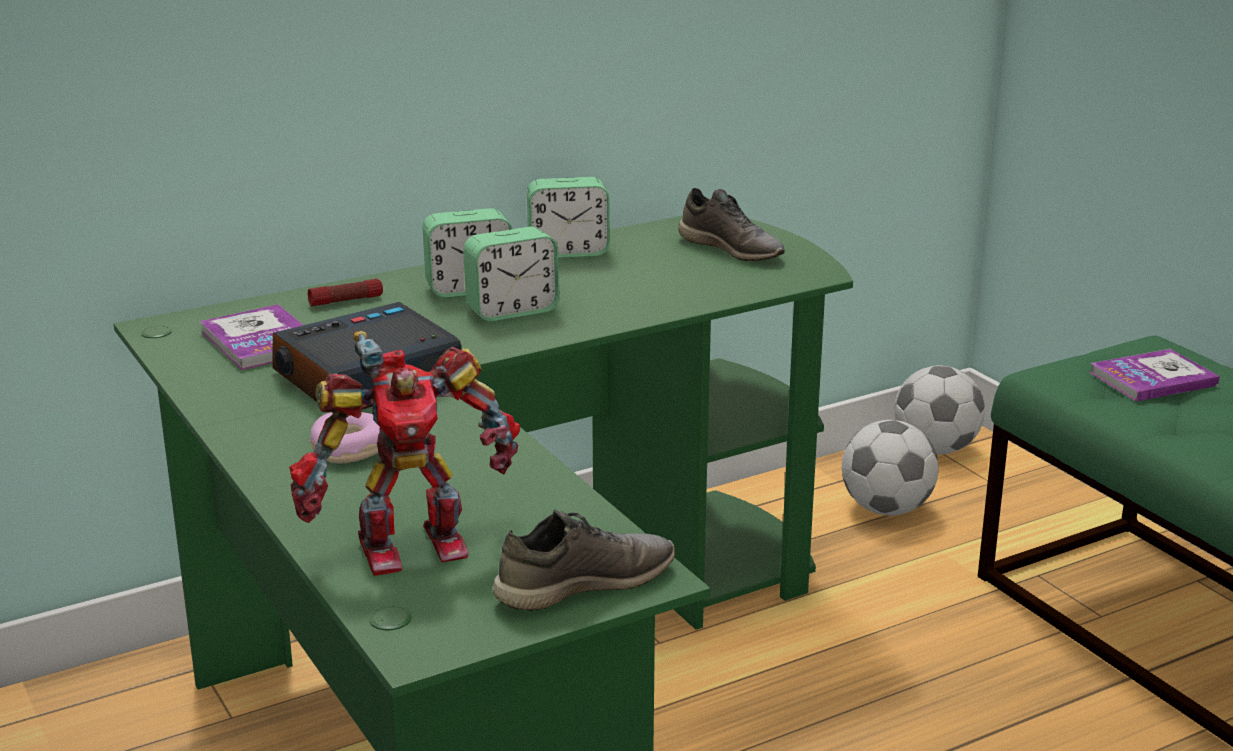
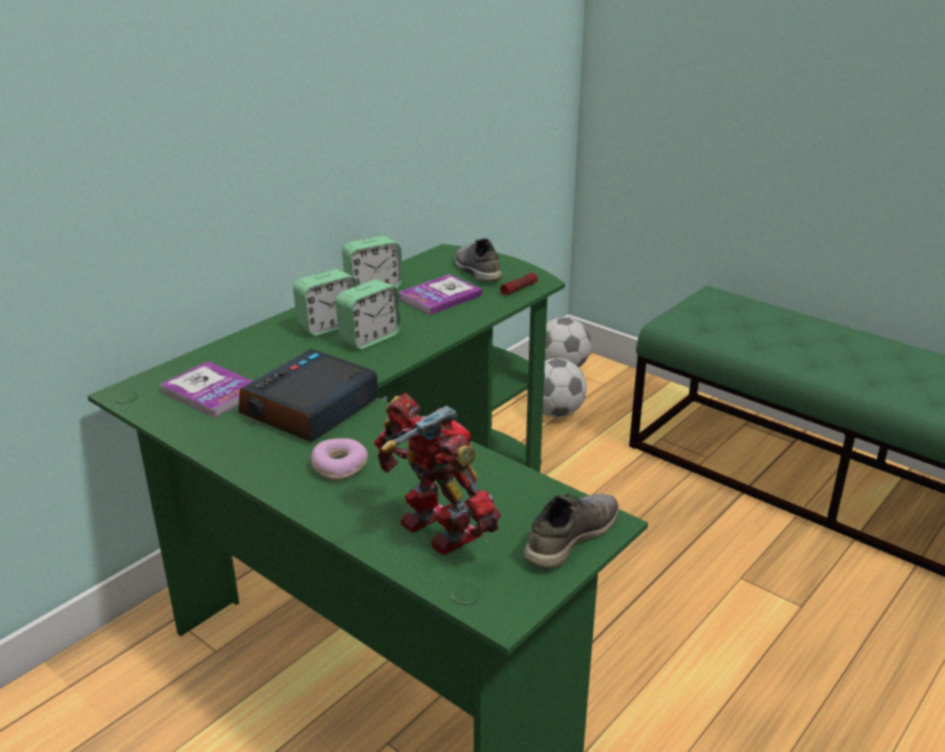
camera: 20 degrees left, 5 degrees up
(346, 301) = (249, 349): flashlight -> flashlight (519, 289)
(409, 544) = (436, 533): toy robot -> toy robot turned 90 degrees counterclockwise
(732, 249) = (476, 271): grey shoe -> grey shoe turned 135 degrees counterclockwise
(1153, 379) = (726, 314): book -> book (440, 297)

